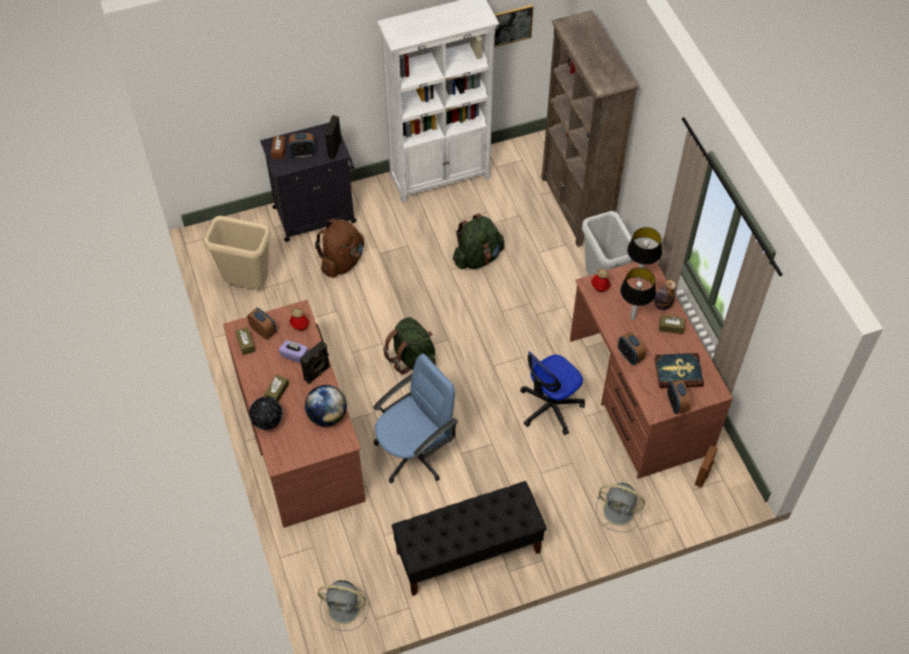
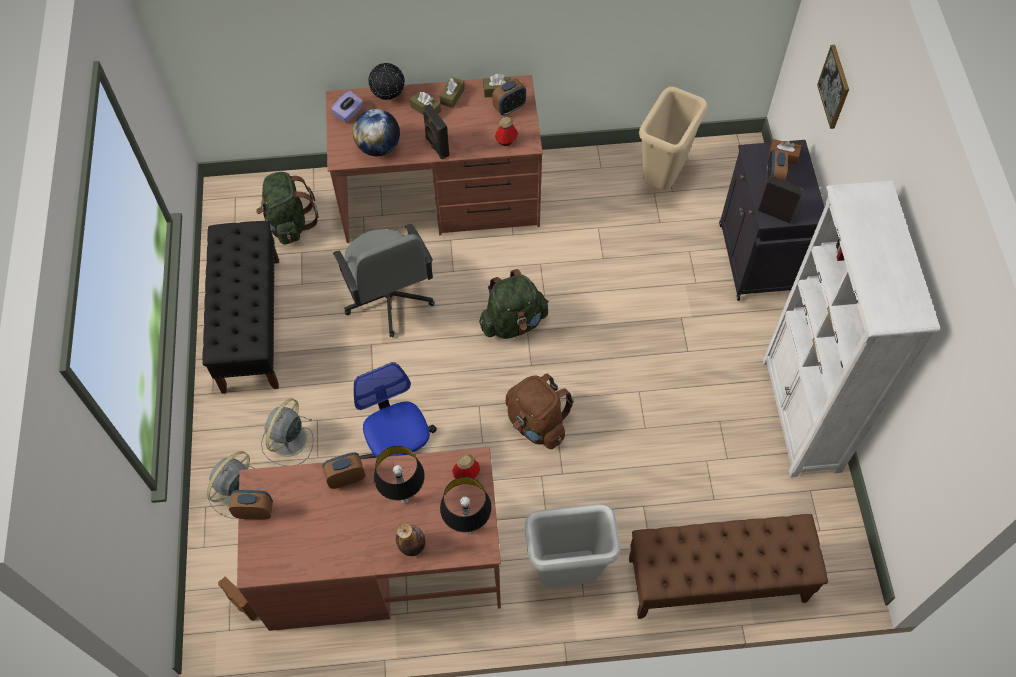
camera: 105 degrees right, 5 degrees up
(294, 355) = (468, 130): purple tissue box -> purple tissue box (348, 113)
(342, 261) = (676, 276): brown backpack -> brown backpack (536, 423)
(345, 608) = (237, 206): grey fan -> grey fan (288, 441)
(414, 452) = (389, 299): blue office chair -> grey office chair
(478, 257) = (650, 428): green backpack -> green backpack (289, 223)
(511, 25) = (936, 420): picture -> picture (834, 87)
(576, 207) = (716, 580): brown bookcase -> brown bench
(671, 327) = (373, 545): brown tissue box -> brown tissue box (452, 96)
(678, 372) = (301, 530): book -> none

